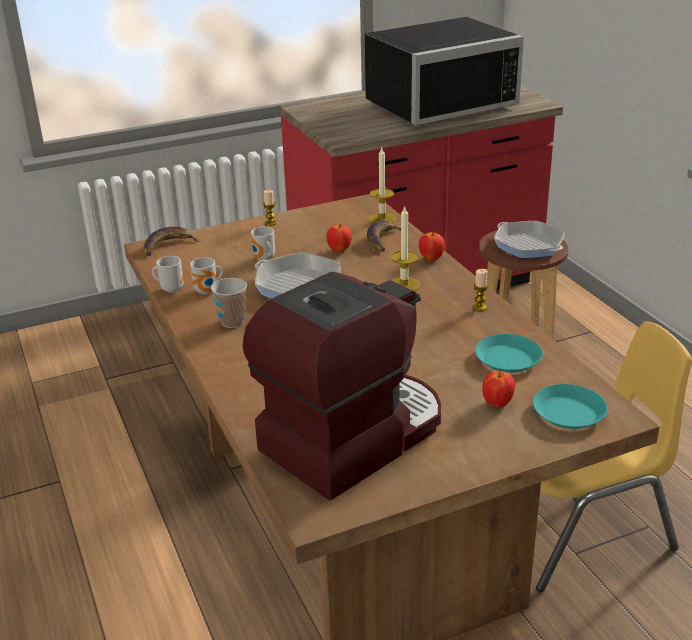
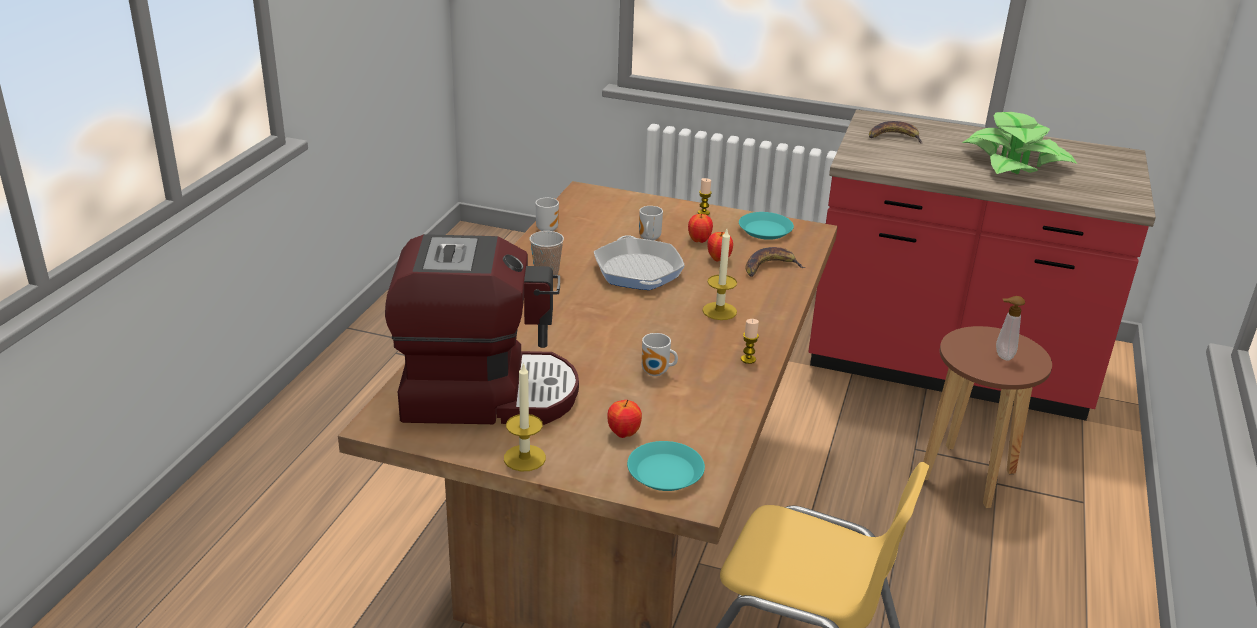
camera: 40 degrees right, 0 degrees up
(168, 245) = (599, 196): banana -> banana (894, 137)
(208, 291) = (568, 243): mug -> mug (656, 373)
(382, 218) = (802, 250): candle -> candle (524, 458)
(431, 259) = (782, 302): apple -> apple (699, 240)
(436, 102) = (1015, 161): black microwave -> potted plant
(508, 358) = (695, 408): turquoise plate -> turquoise plate (765, 230)
(528, 245) = (1001, 356): frying pan -> soap dispenser

